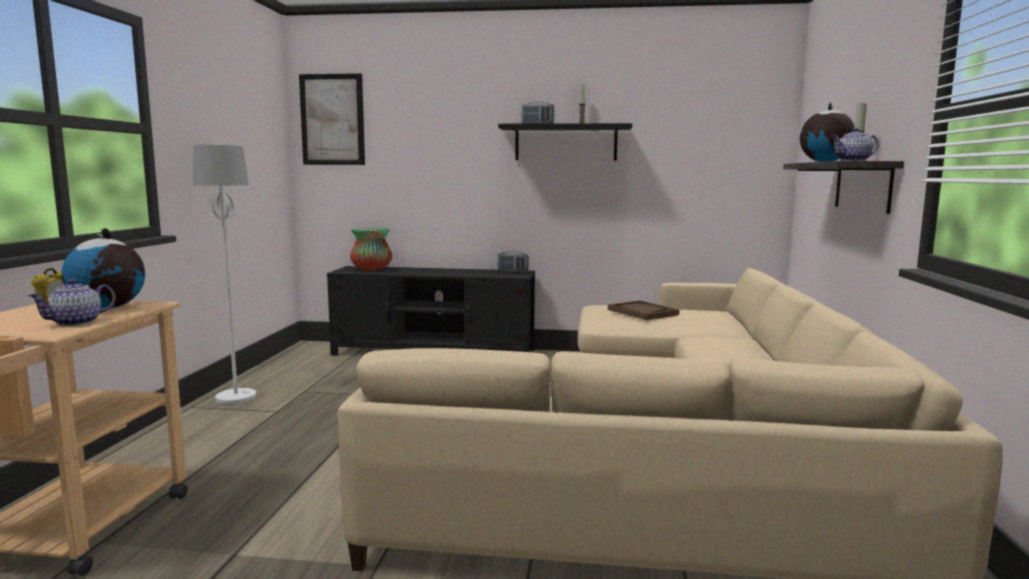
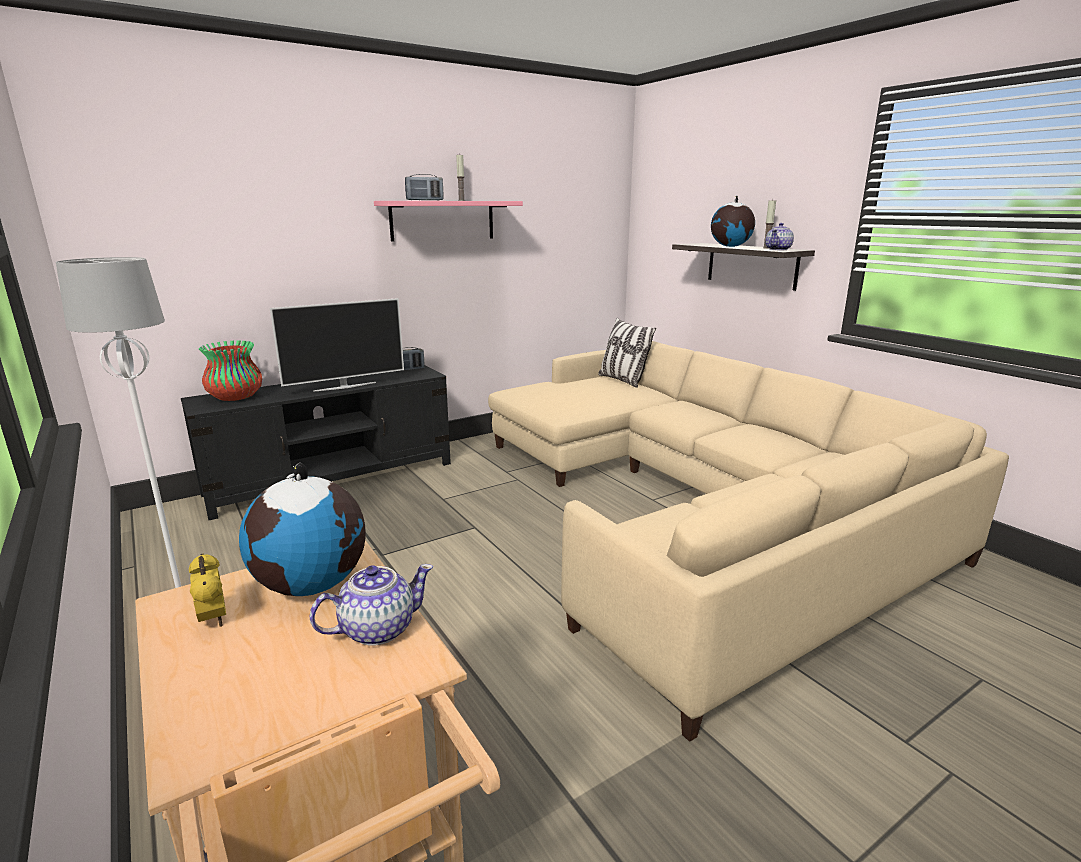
camera: 40 degrees left, 10 degrees up
(77, 322) = (377, 629): teapot -> teapot turned 120 degrees counterclockwise
(332, 119) = (121, 189): picture -> none
(445, 273) = (345, 386): none -> television
(565, 143) = (443, 220): black shelf -> pink shelf
(642, 312) = (569, 392): brown tray -> none
(725, 315) = (623, 380): none -> pillow

